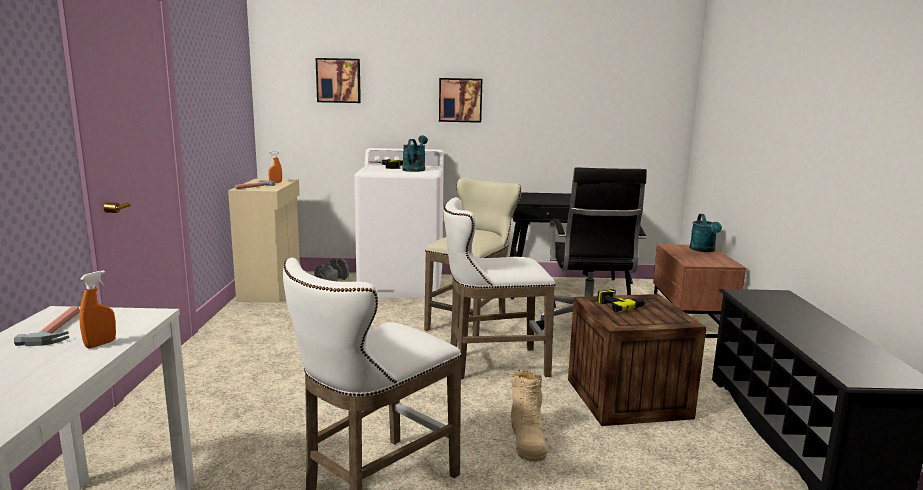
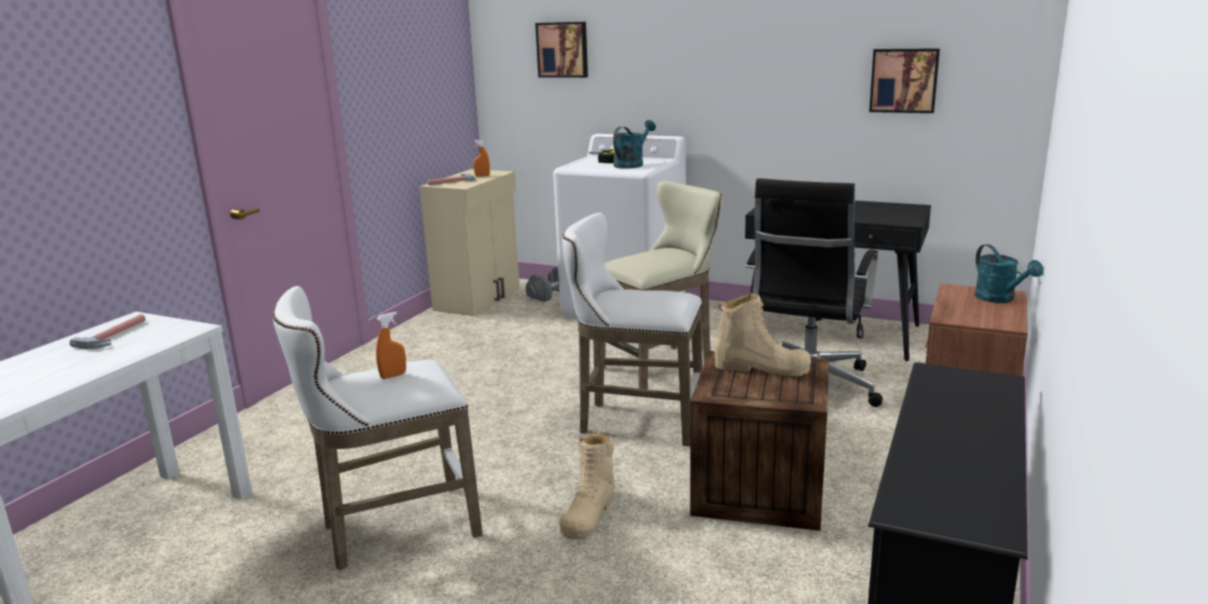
camera: 25 degrees right, 5 degrees up
(100, 344) = (126, 353): orange spray bottle -> orange spray bottle (393, 376)
(460, 100) = (707, 71): picture -> picture (904, 80)
(625, 304) = (761, 368): power drill -> beige boot
(704, 250) = (1000, 299): turquoise watering can -> turquoise watering can turned 45 degrees counterclockwise

